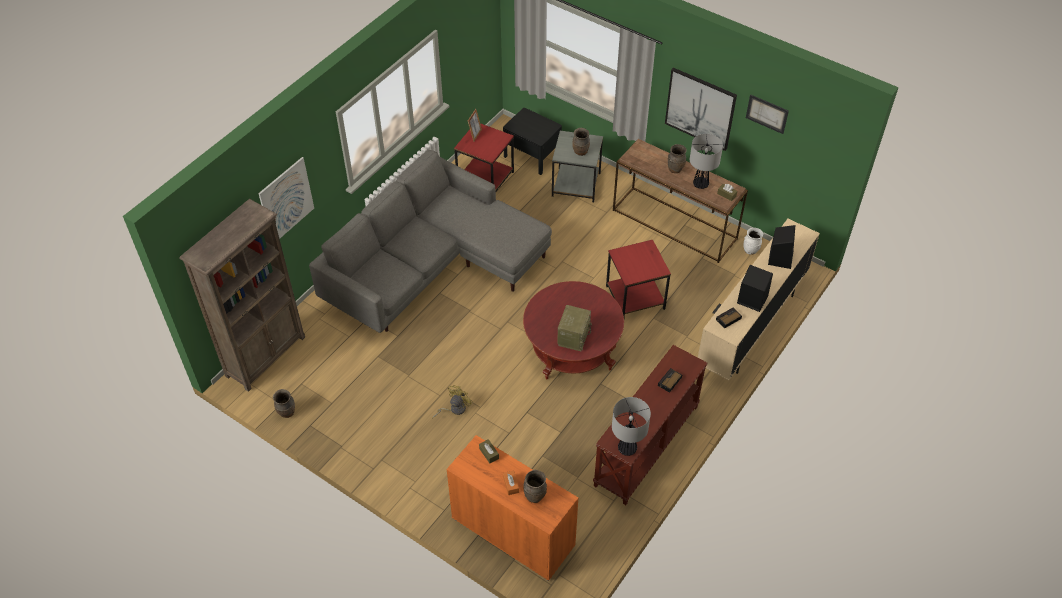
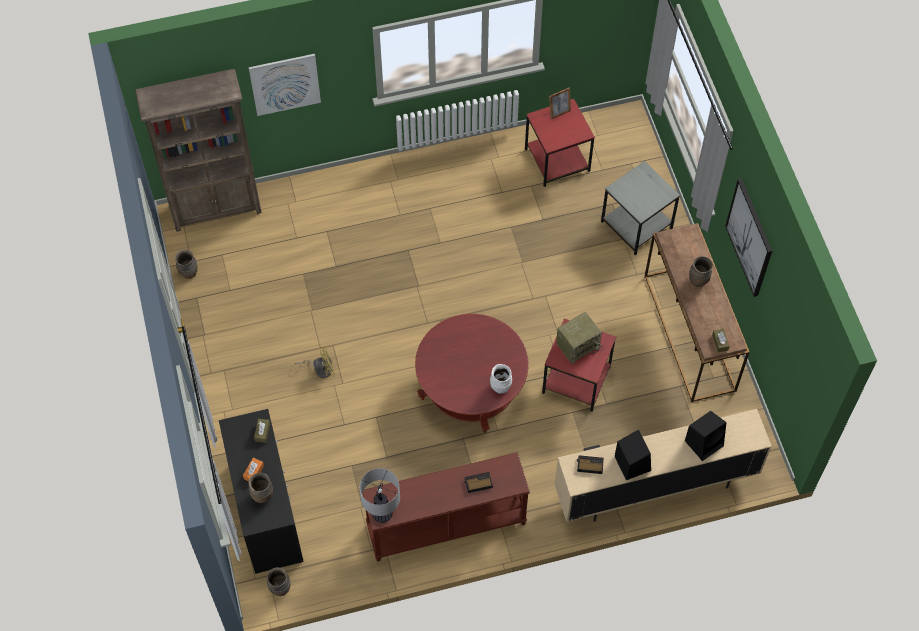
camera: 40 degrees right, 10 degrees up
(432, 266) = (426, 218): grey sofa -> none
(513, 532) = (267, 512): orange cabinet -> black cabinet
(532, 155) = (625, 164): black nightstand -> none
(573, 336) = (455, 379): radio -> radio (578, 345)
(580, 152) = (640, 198): brown vase -> brown vase (280, 588)
(700, 184) = (706, 314): table lamp -> none
(750, 250) = (736, 413): white vase -> white vase (501, 387)
(767, 113) = (785, 291): picture -> none

